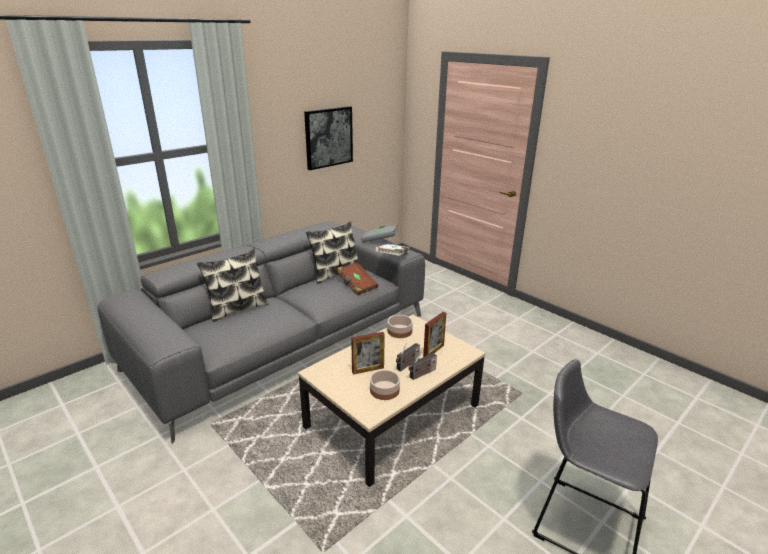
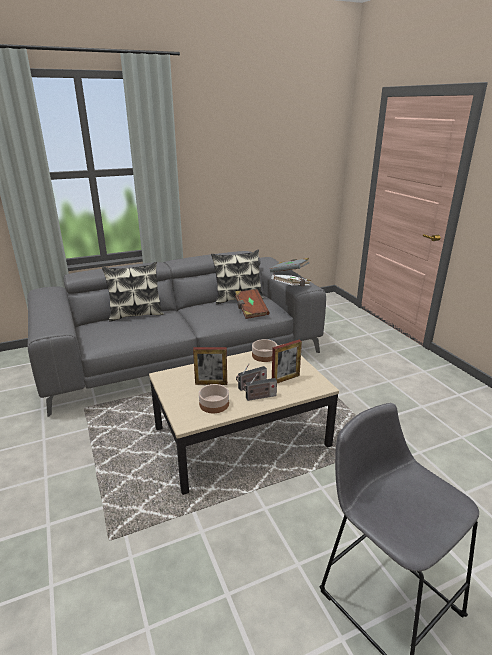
camera: 20 degrees right, 0 degrees up
(328, 137) = (259, 171): picture -> none

